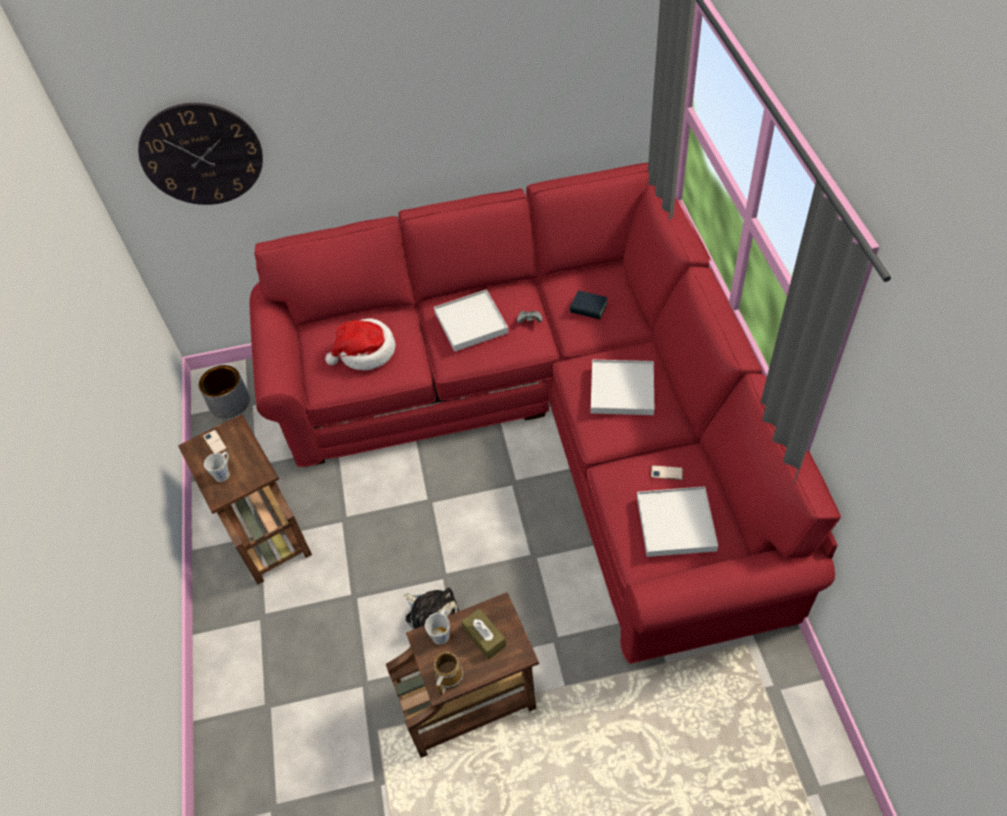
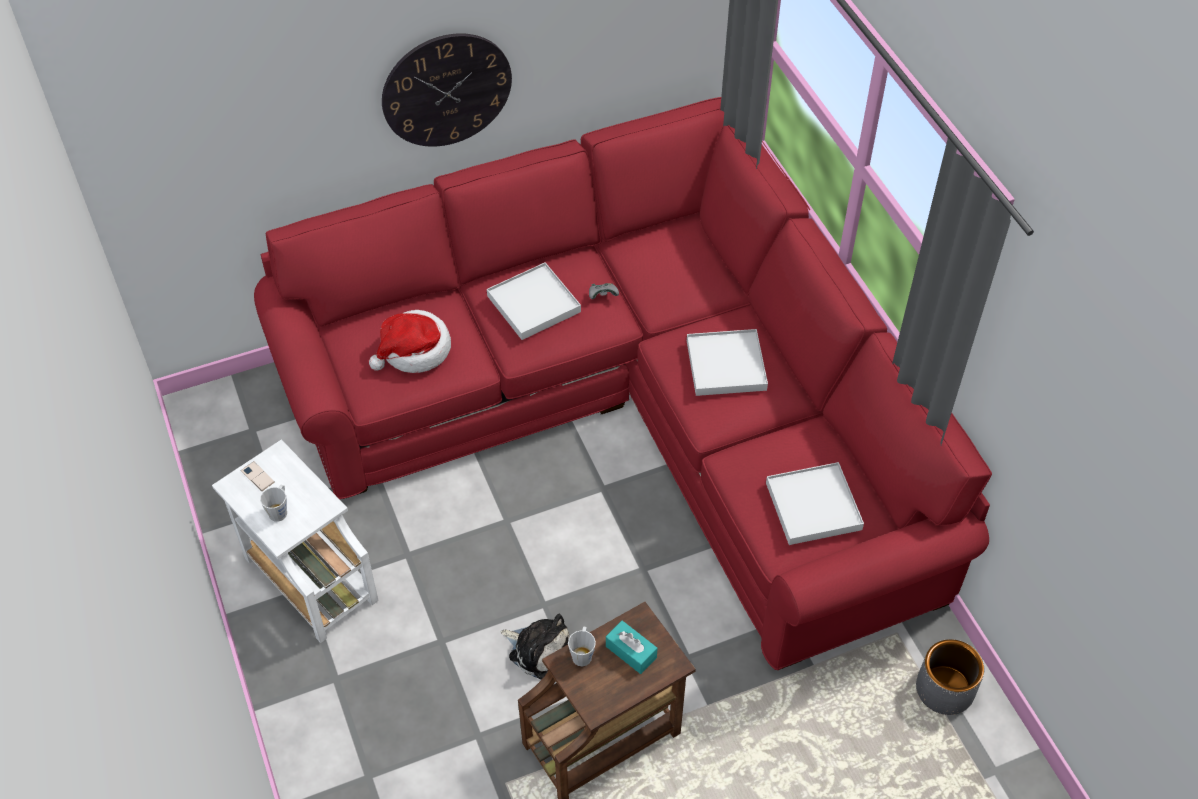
camera: 15 degrees left, 0 degrees up
(201, 154) = (209, 133): wall clock -> wall clock (446, 90)
(230, 403) = (226, 431): grey planter -> grey planter (944, 689)
(262, 528) = (308, 577): brown side table -> white side table
(447, 677) = (600, 698): mug -> none
(484, 637) = (631, 652): brown tissue box -> turquoise tissue box
(588, 308) = (668, 274): book -> none
(666, 473) = (793, 452): phone -> none

